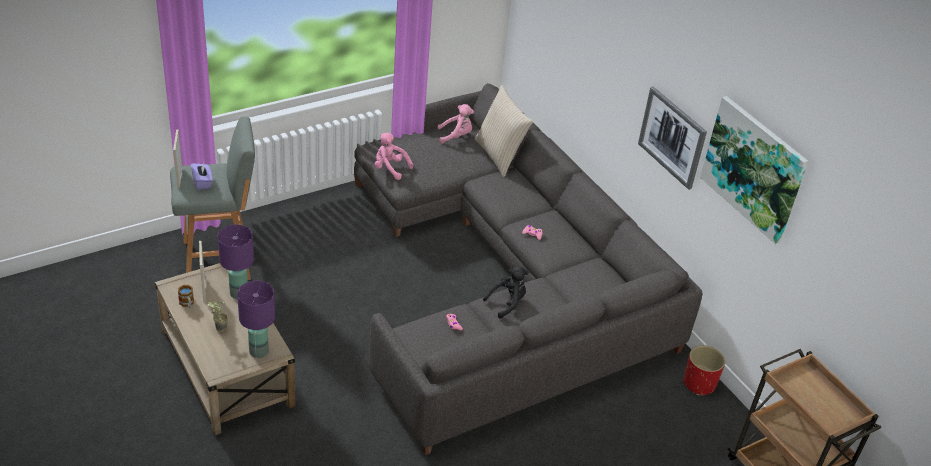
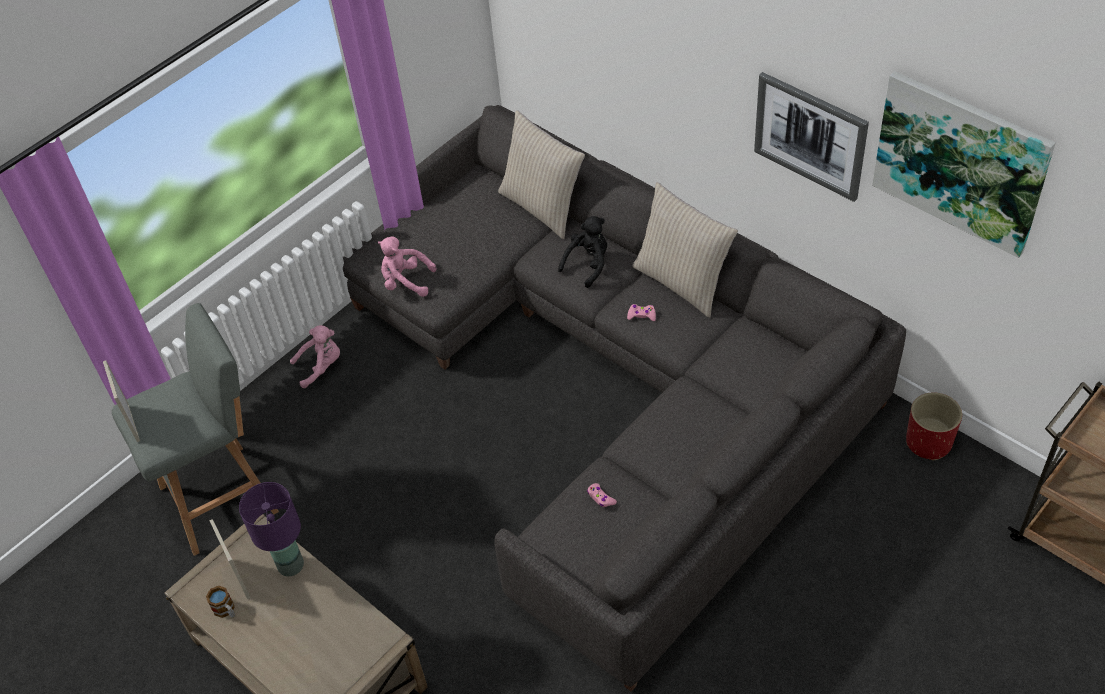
camera: 10 degrees left, 10 degrees up
(202, 182) = (168, 418): purple tissue box -> none
(218, 328) = (287, 634): potted plant -> none
(259, 351) = (361, 648): purple table lamp -> none
(456, 136) = (472, 197): pink plush toy -> pink plush toy (321, 366)
(507, 303) = (656, 436): black plush toy -> black plush toy (588, 264)
(569, 225) = (682, 282): none -> beige pillow

